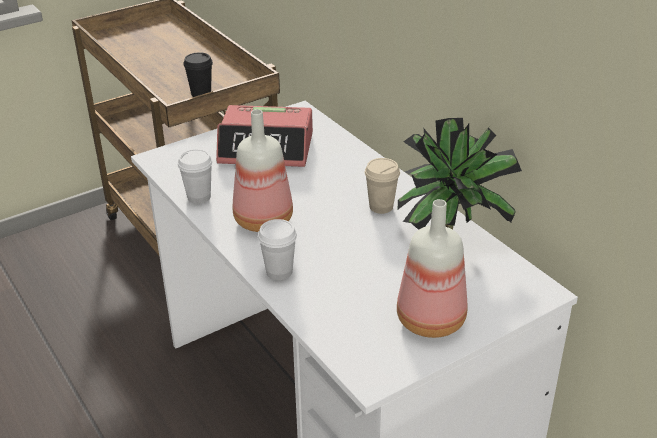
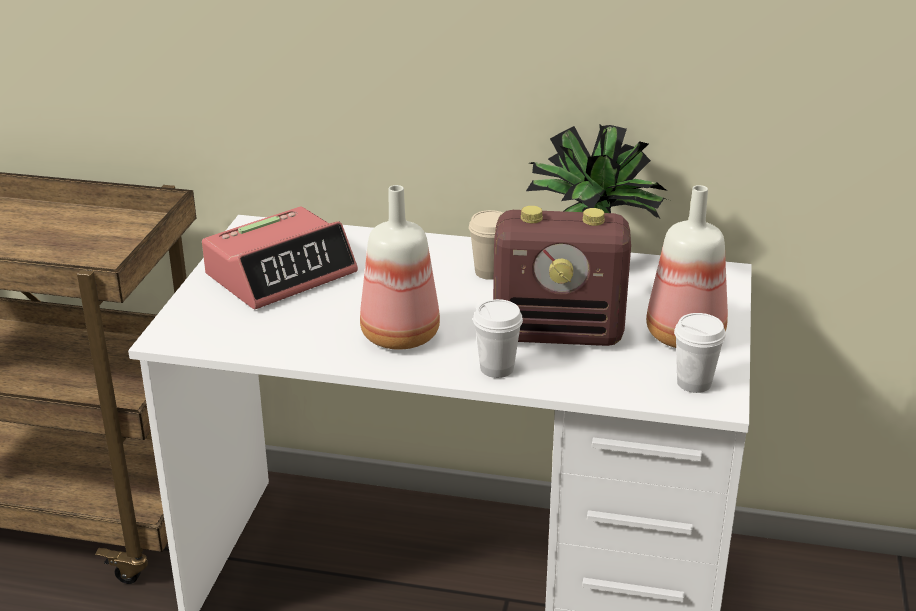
camera: 45 degrees left, 5 degrees down
(199, 197) = (292, 349): white cup -> white cup (694, 383)
(201, 94) = (106, 253): black cup -> none
(353, 271) = (559, 333): none -> radio

